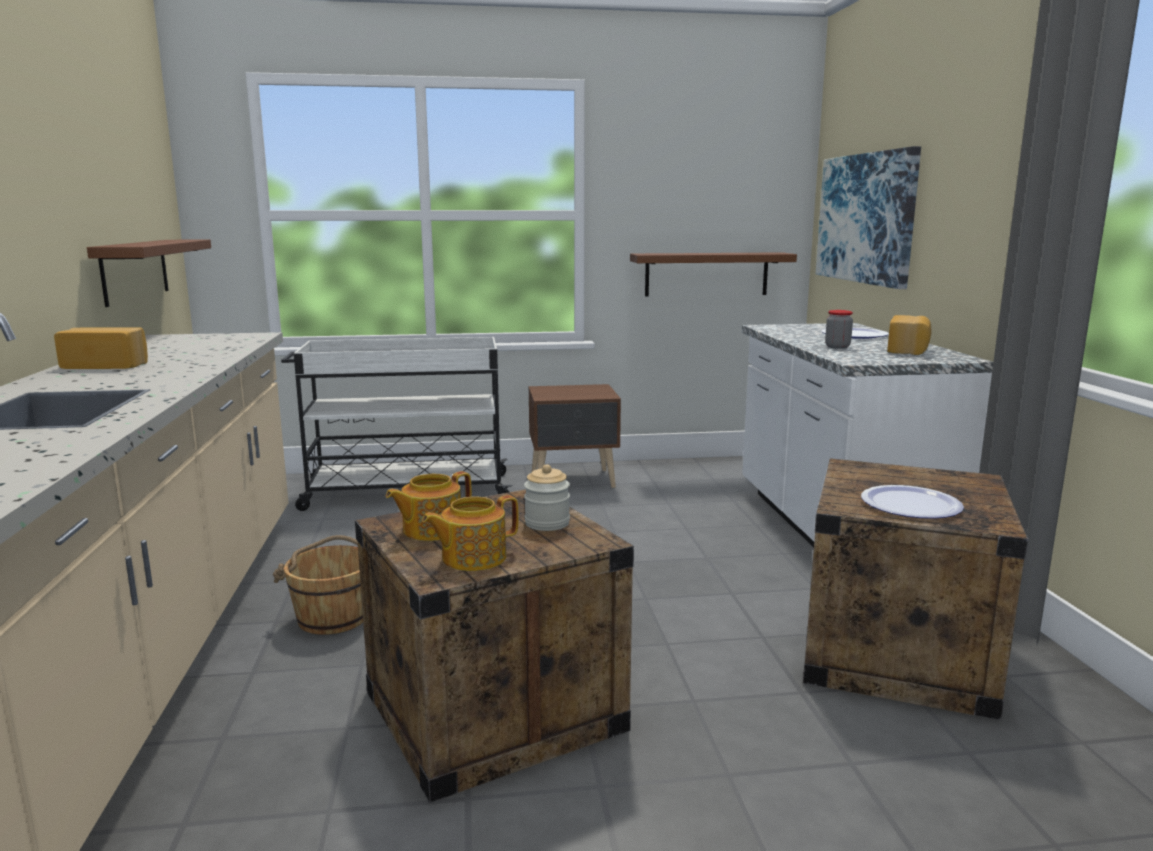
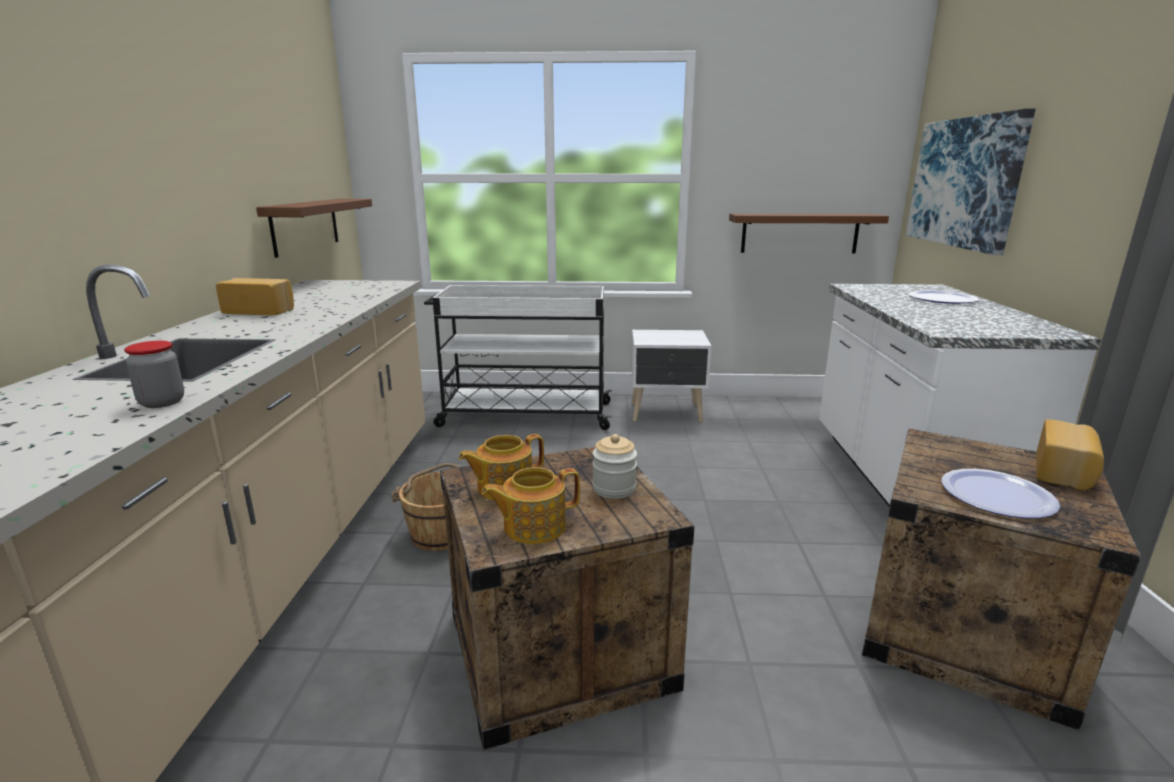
camera: 10 degrees right, 5 degrees up
(574, 481) = (667, 413): brown nightstand -> white nightstand
(837, 347) = (925, 313): jar -> jar (162, 402)
(909, 350) = (1002, 320): bread -> bread (1064, 472)

